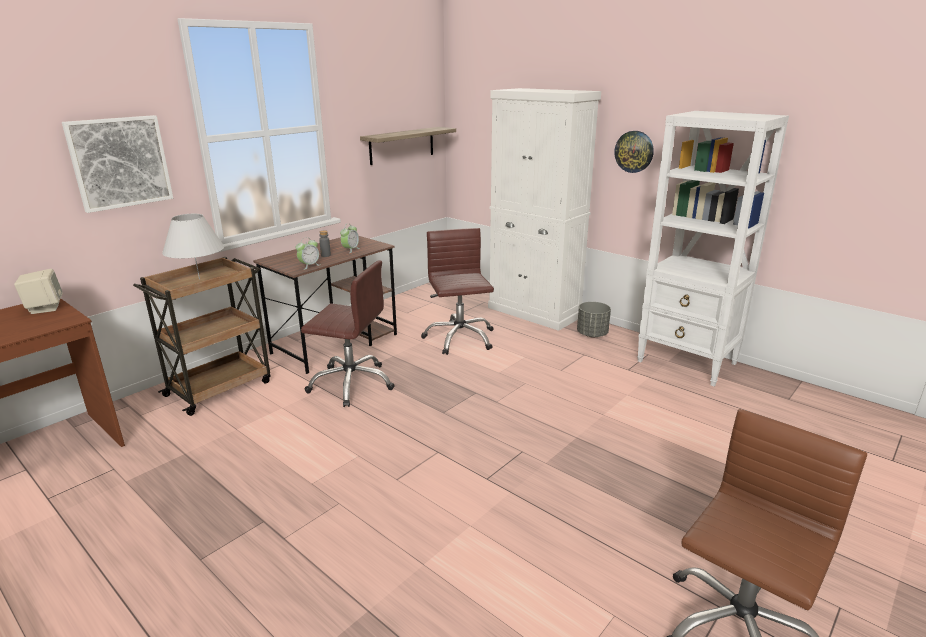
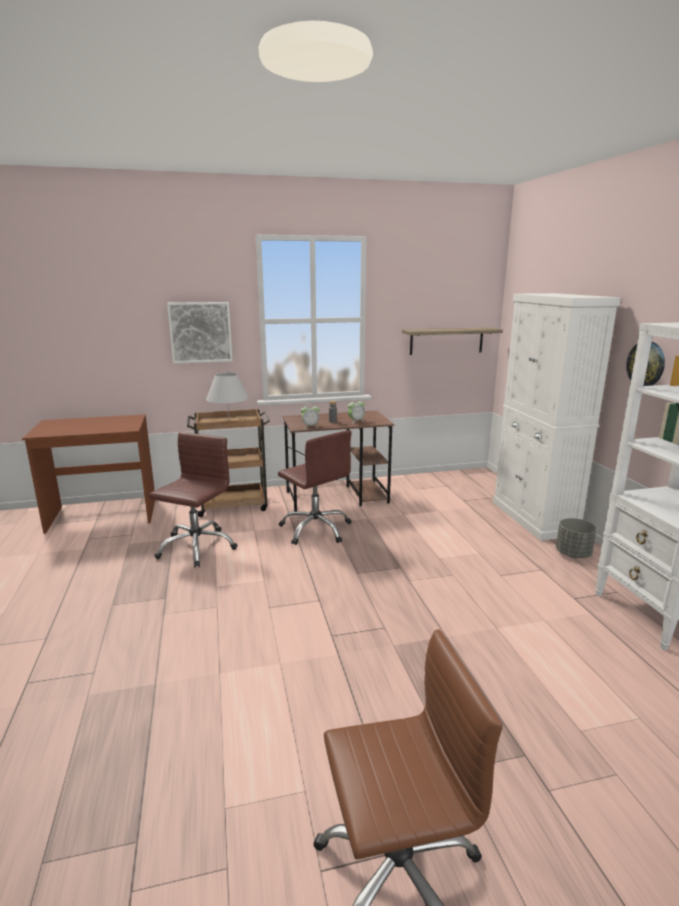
camera: 35 degrees right, 5 degrees down
(45, 308) = (129, 420): beige speaker -> none
(459, 338) = (437, 520): brown office chair -> brown office chair (196, 547)

